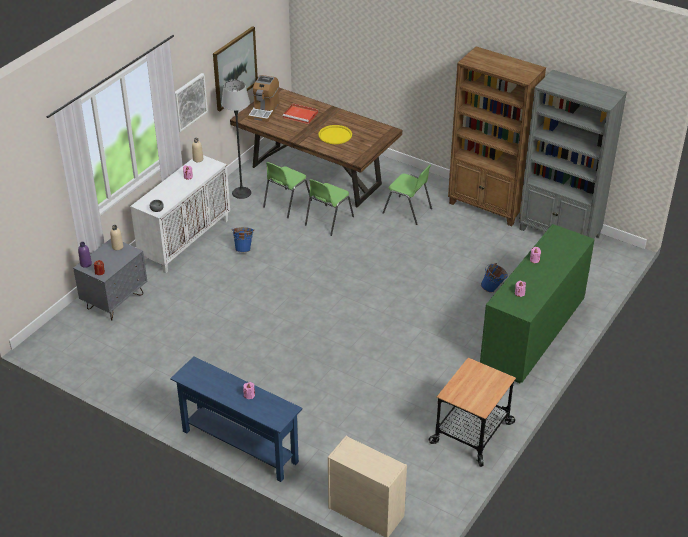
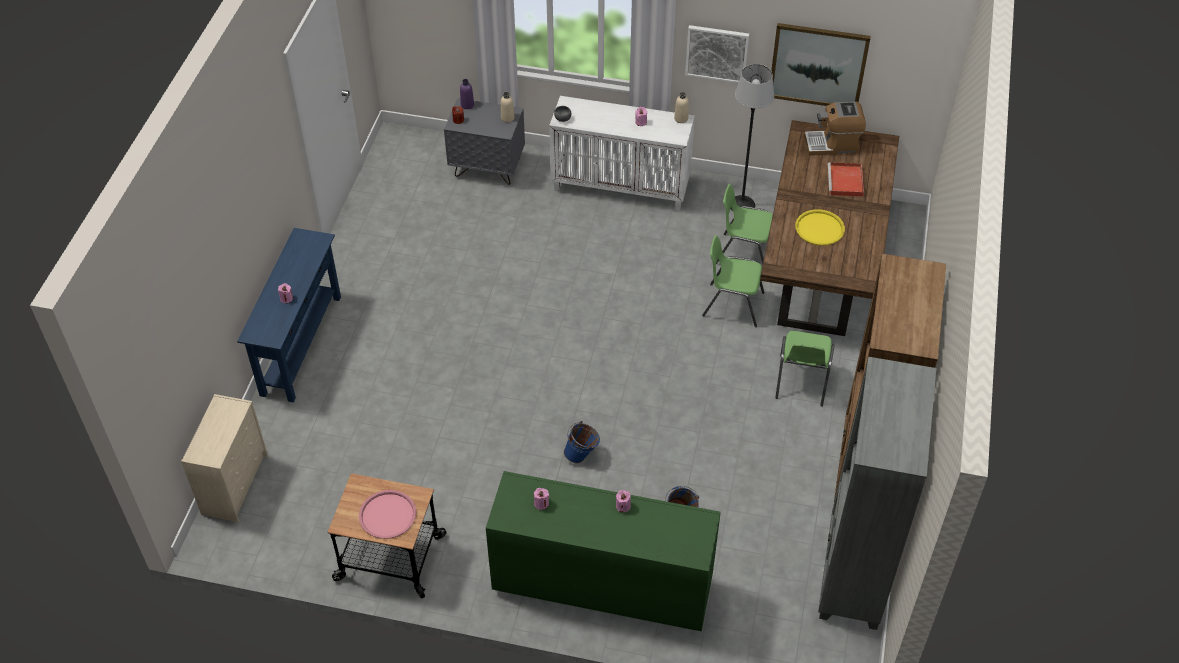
camera: 70 degrees right, 10 degrees up
(244, 248) = (633, 242): blue bucket -> blue bucket (582, 455)
(482, 384) = (387, 515): none -> pink tray

